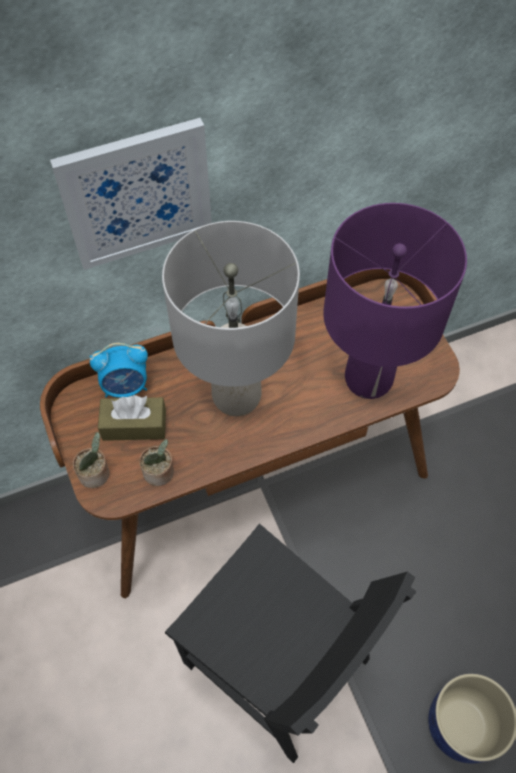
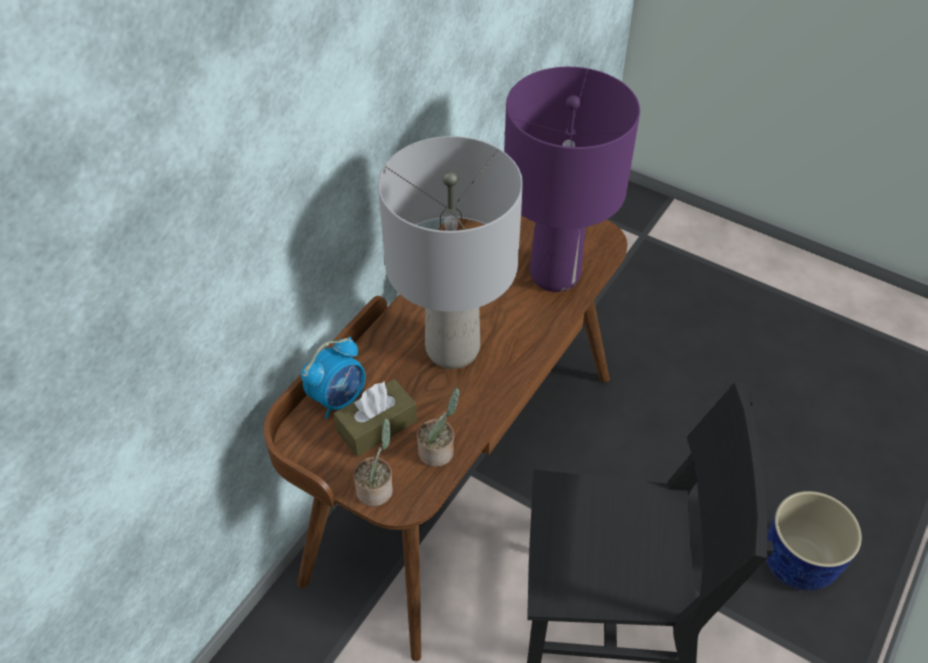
camera: 35 degrees left, 10 degrees down
(136, 194) = (310, 157): picture -> none

